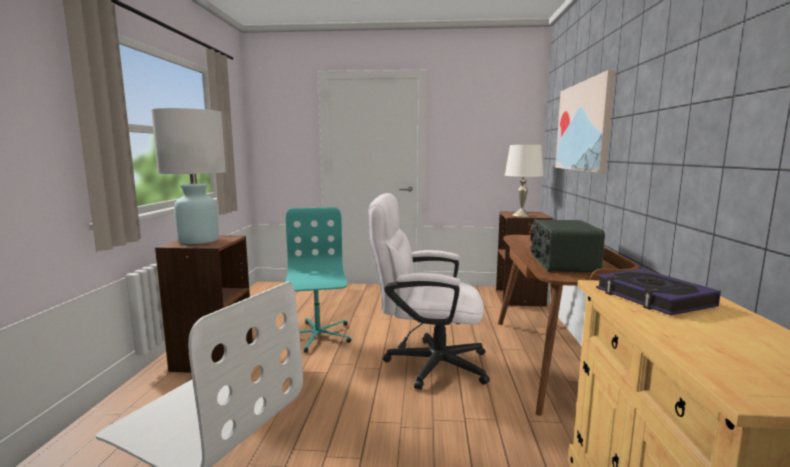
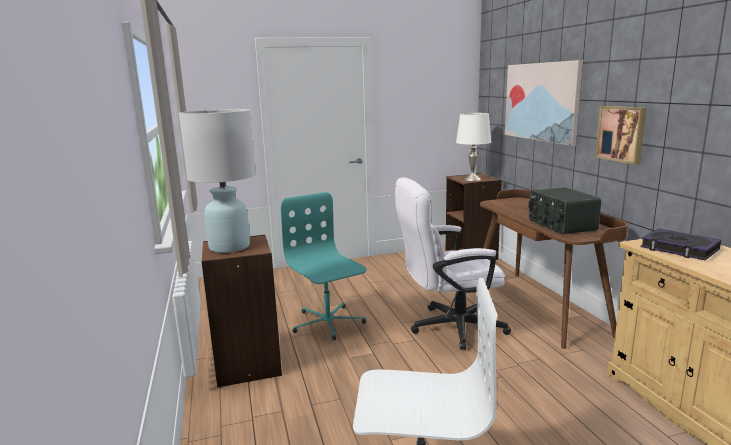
camera: 20 degrees left, 5 degrees up
(643, 152) = (622, 134): none -> picture

